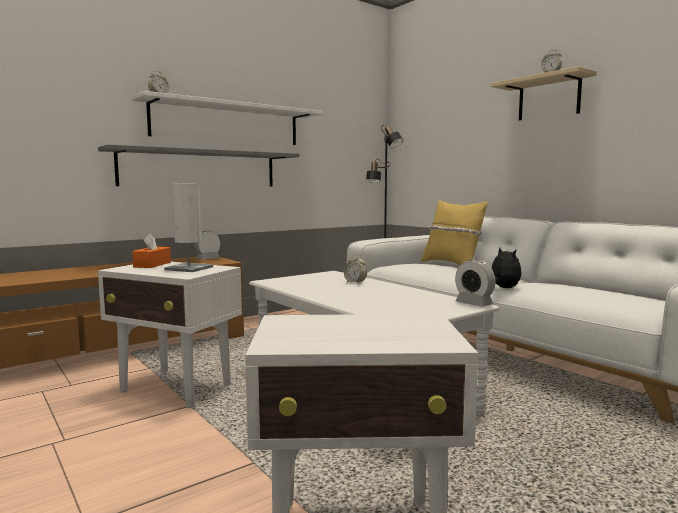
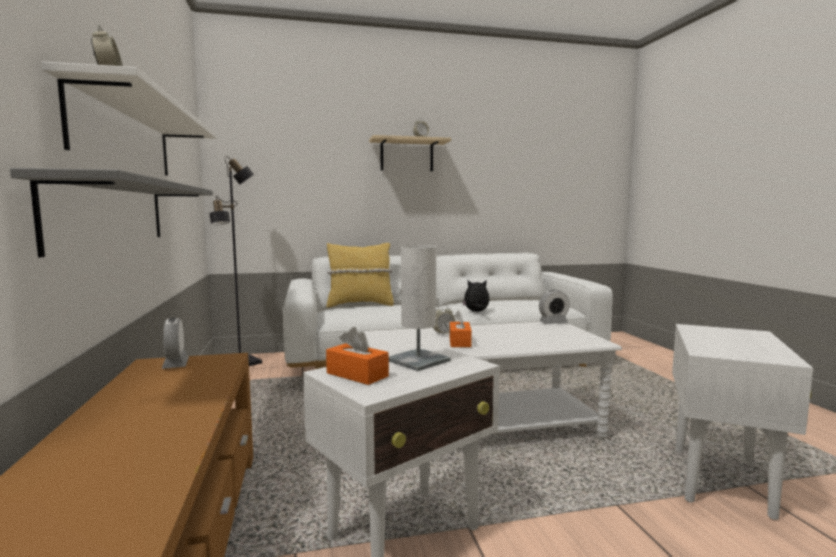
camera: 65 degrees left, 0 degrees up
(332, 288) = (460, 342): none -> orange tissue box

